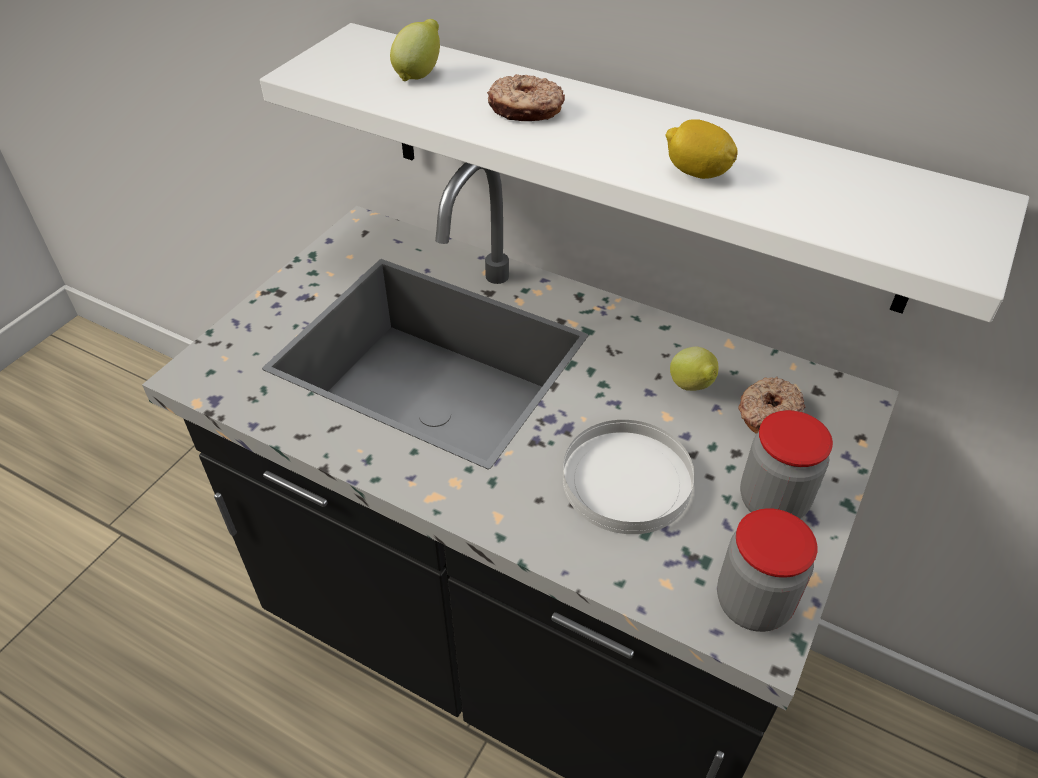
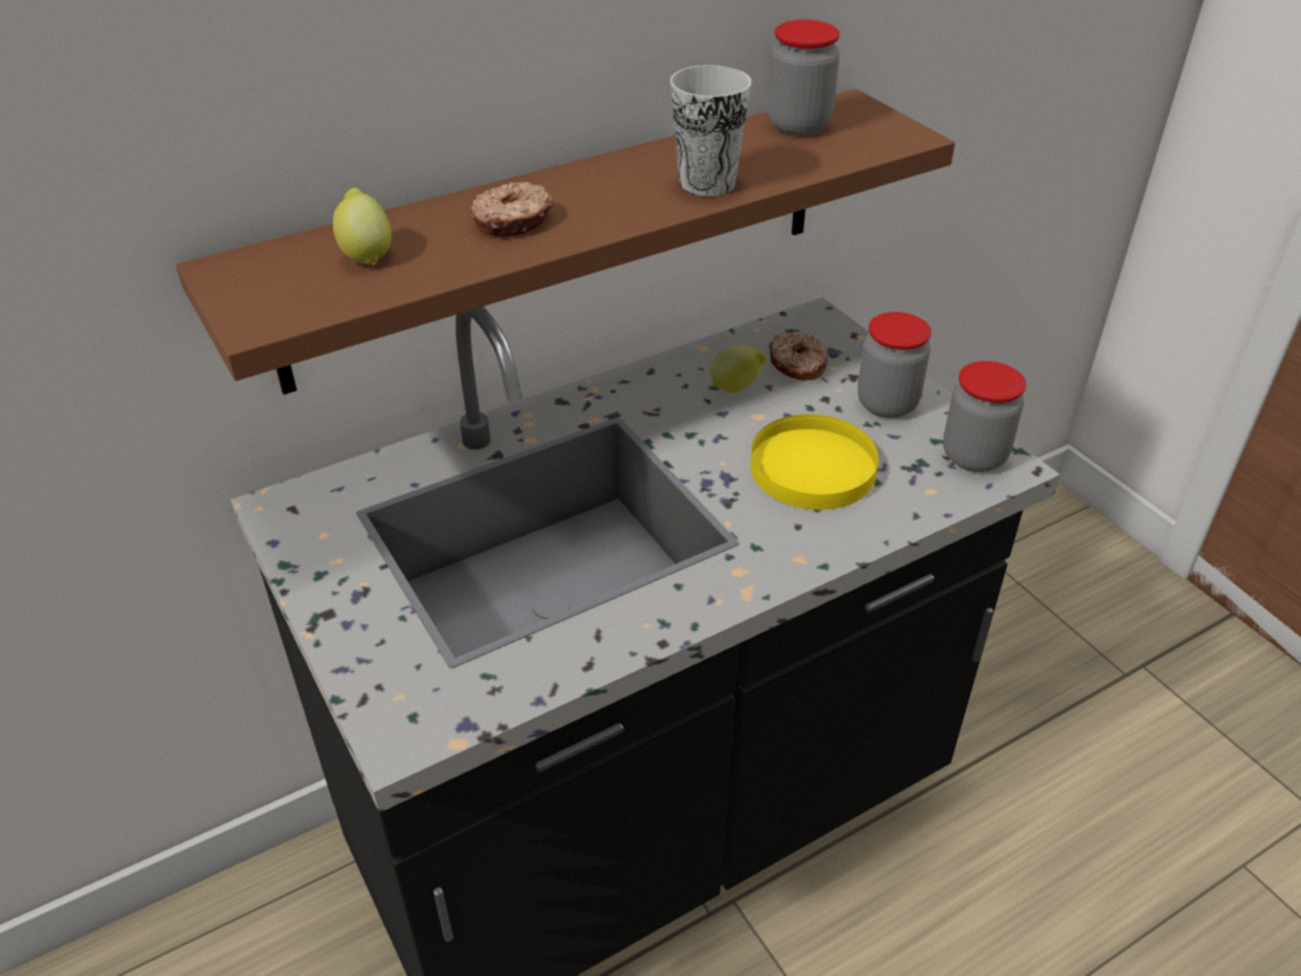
camera: 60 degrees left, 5 degrees down
(625, 481) = (812, 468): white plate -> yellow plate
(635, 164) = (562, 237): white shelf -> brown shelf
(696, 173) = (707, 183): lemon -> cup
(883, 186) = (798, 125): none -> jar

